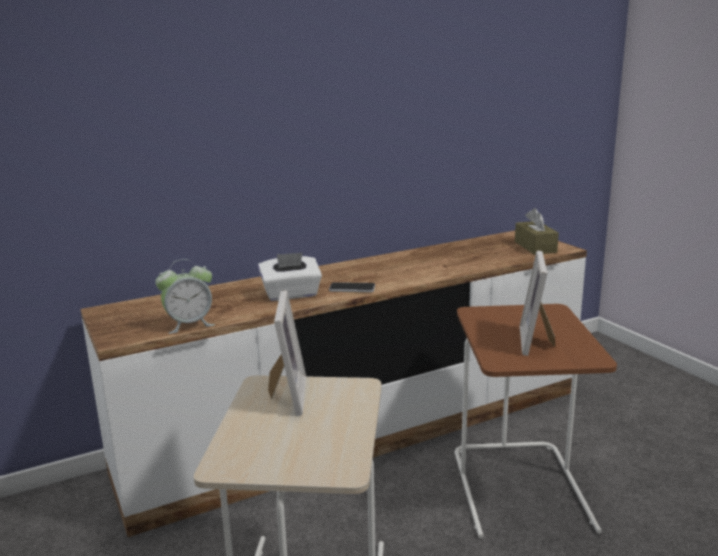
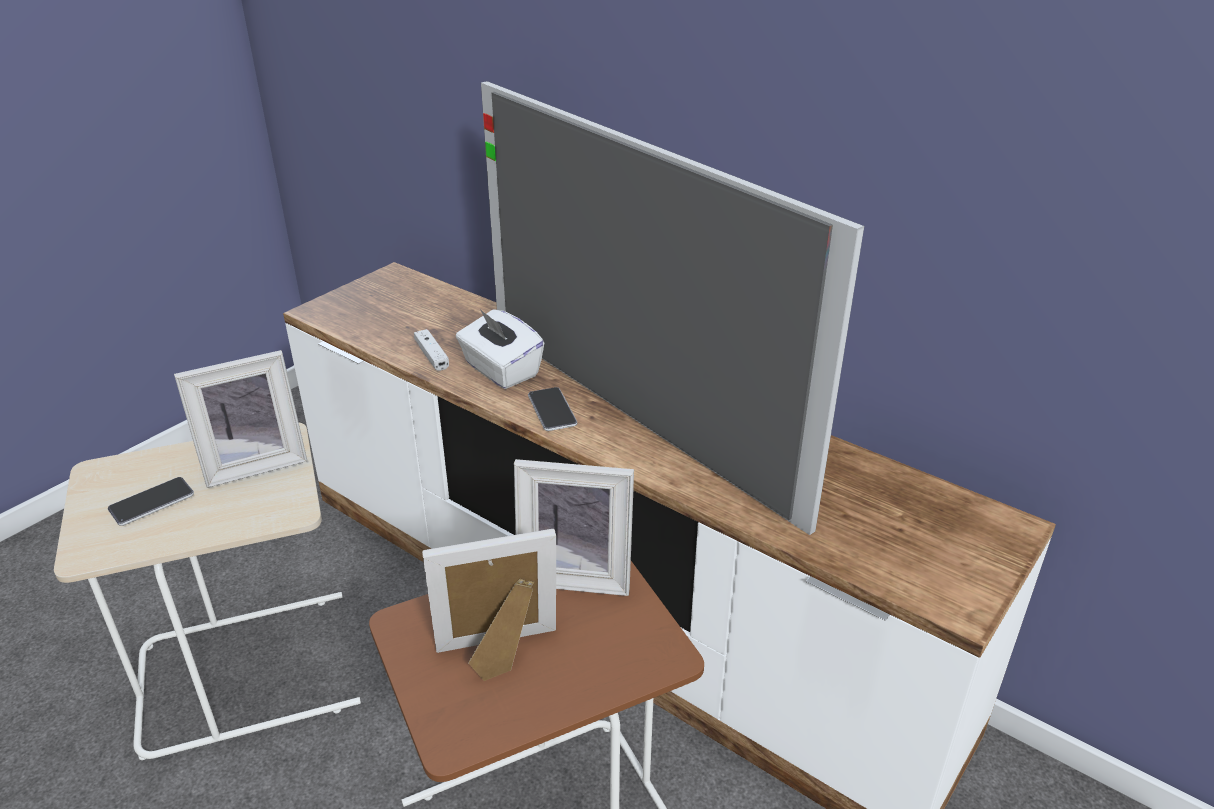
camera: 65 degrees right, 15 degrees up
(189, 325) = (370, 336): alarm clock -> none
(246, 310) = (432, 356): none -> white game controller
(298, 440) = (151, 502): none -> phone
(378, 273) = (632, 416): none -> television
(483, 318) = (576, 573): none -> picture frame
(535, 247) = (931, 562): brown tissue box -> none

